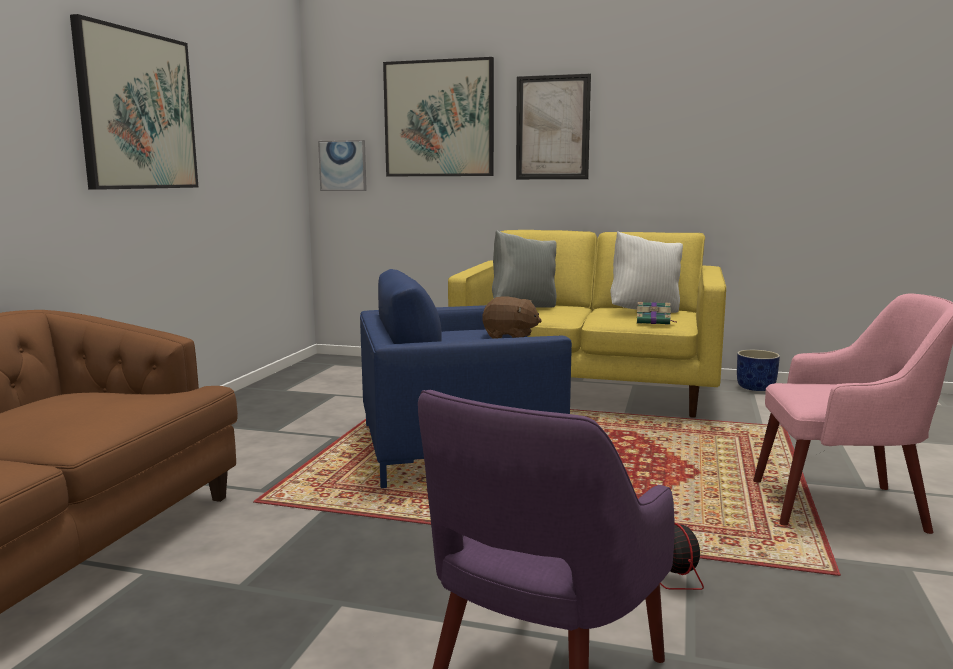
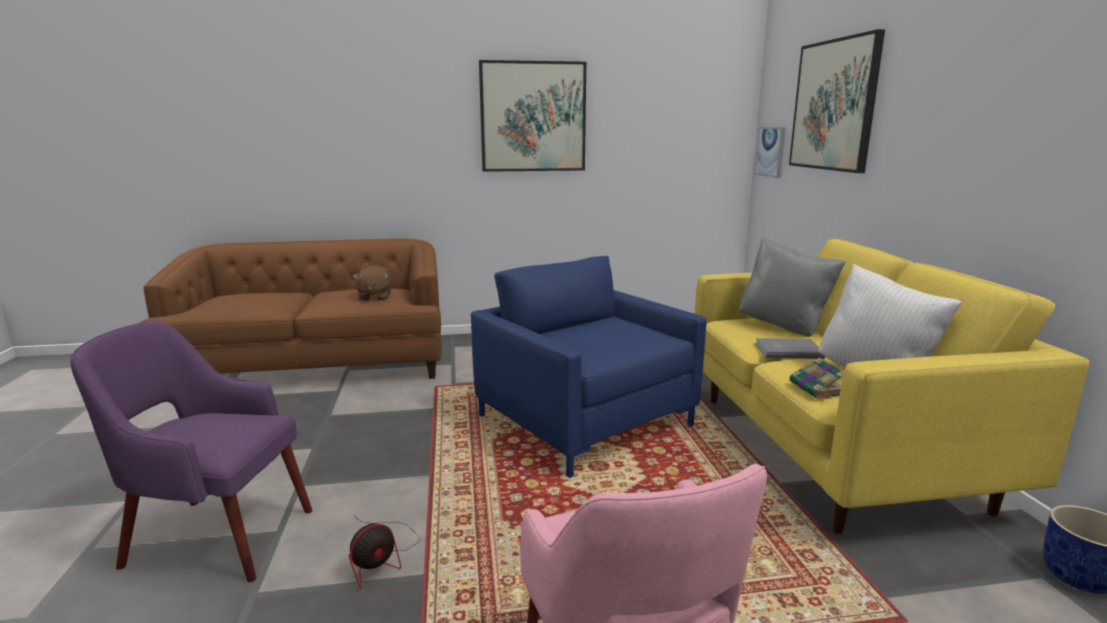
camera: 65 degrees right, 5 degrees up
(510, 336) = (630, 342): brown plush toy -> brown plush toy (374, 297)
(552, 128) = (924, 116): picture -> none
(575, 314) = (787, 350): none -> grey book

